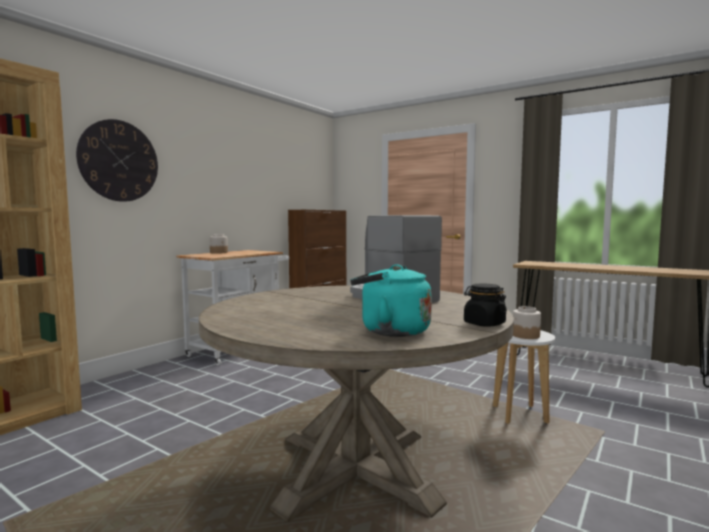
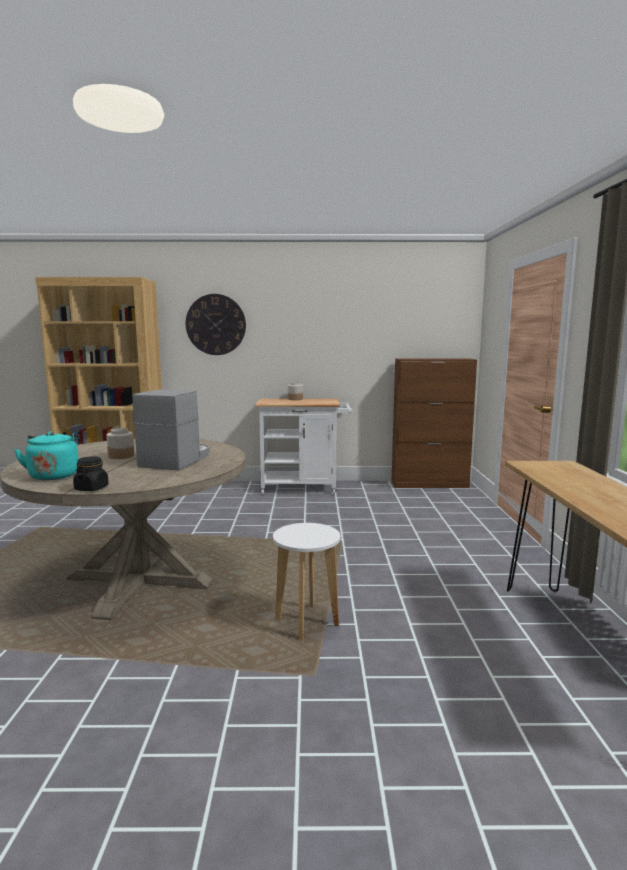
camera: 55 degrees right, 5 degrees up
(525, 335) = (300, 536): jar -> jar (121, 456)

